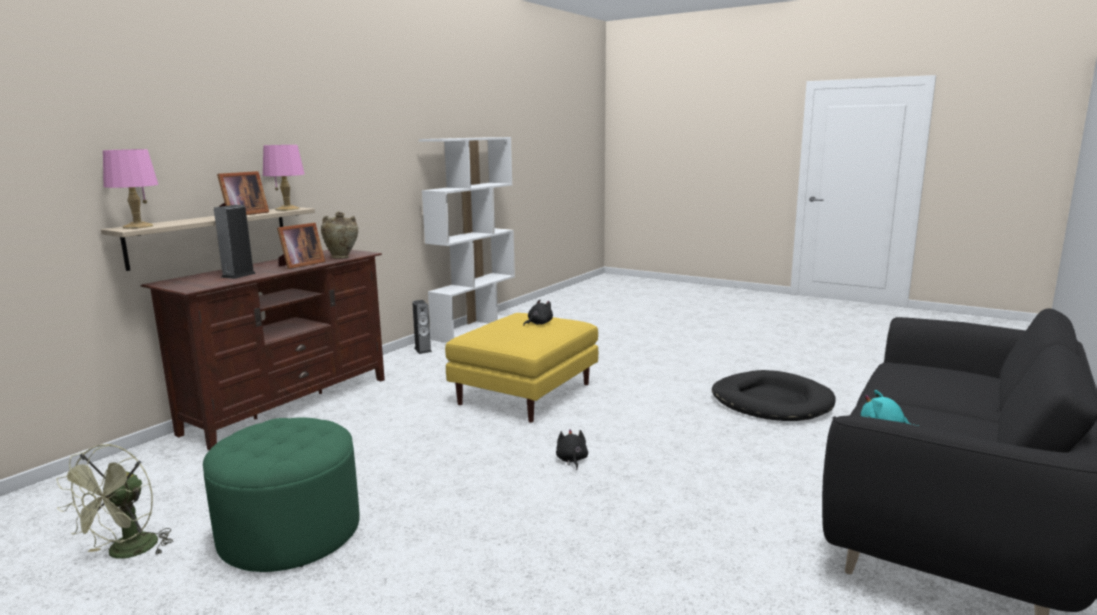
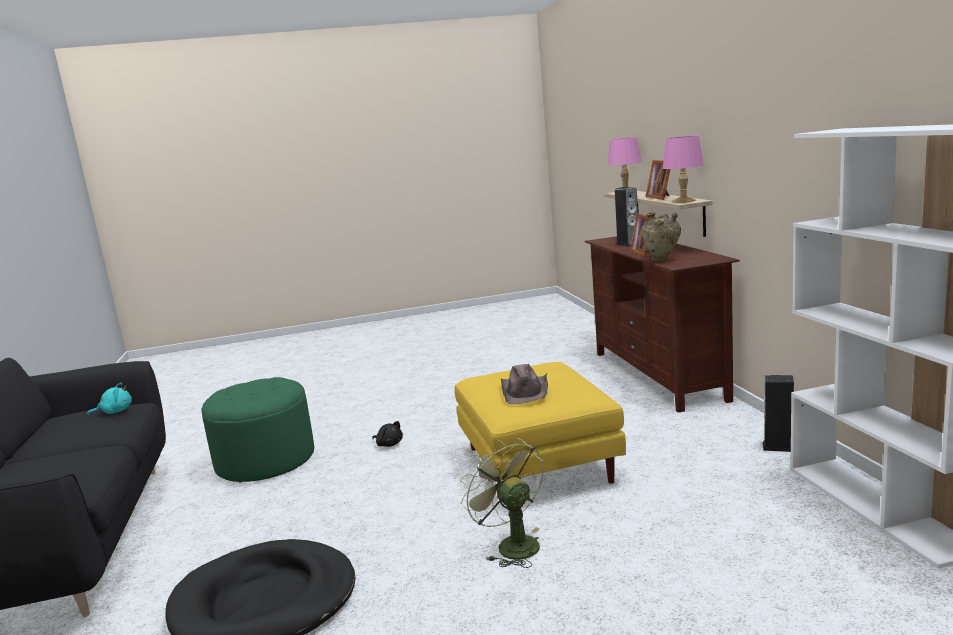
camera: 135 degrees right, 0 degrees up
(126, 553) = (500, 342): green fan -> green fan (511, 545)
(290, 532) = (459, 367): green ottoman -> green ottoman (265, 460)
(538, 323) = (525, 391): black plush toy -> brown hat

